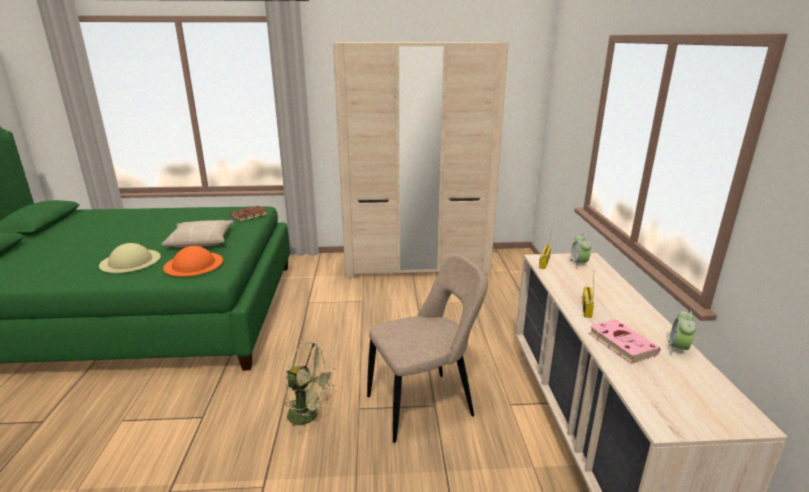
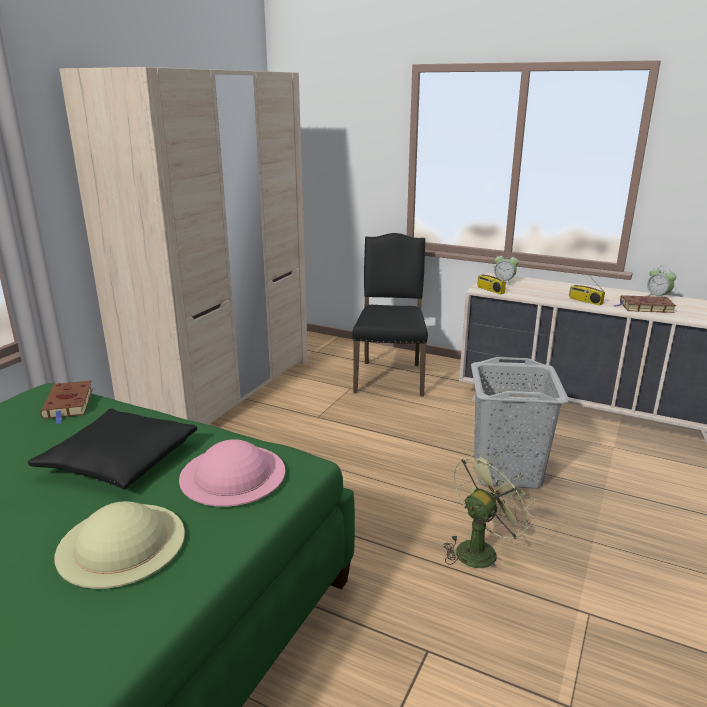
camera: 60 degrees left, 0 degrees up
(194, 264) = (233, 474): orange hat -> pink hat
(201, 240) = (119, 460): beige pillow -> black pillow
(424, 405) = (507, 470): beige chair -> grey laundry basket
(511, 311) = (390, 377): none -> black chair
(620, 343) = (644, 307): pink book -> brown book

